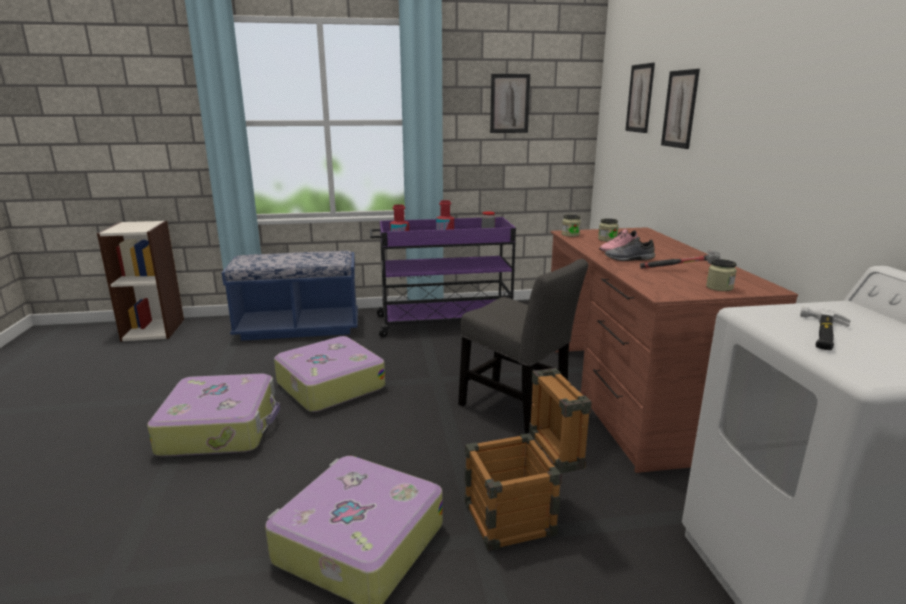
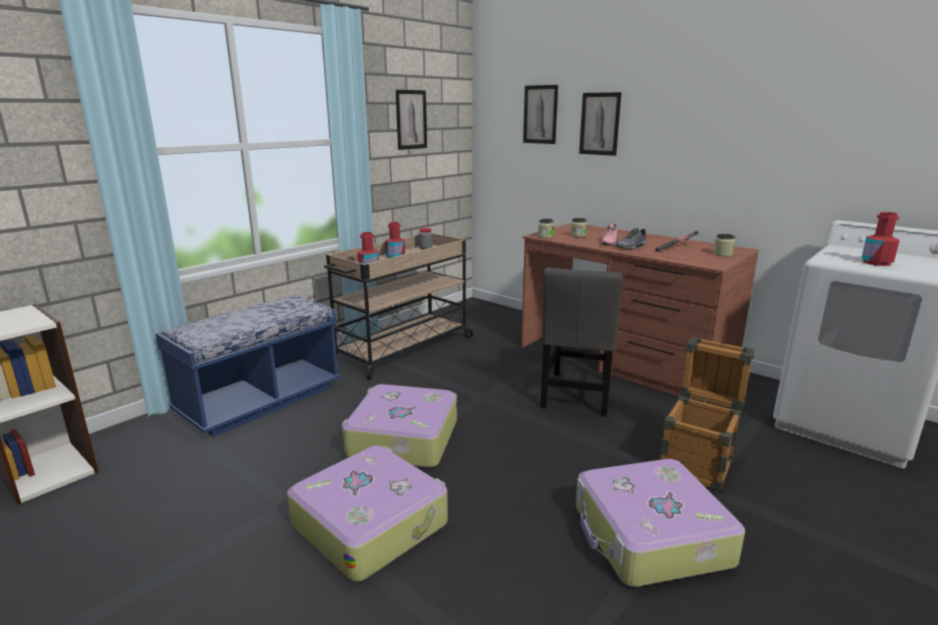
camera: 40 degrees left, 0 degrees up
(444, 323) = (402, 349): purple cart -> beige cart
(517, 409) = (576, 396): grey chair -> grey chair turned 105 degrees clockwise
(822, 333) = (876, 263): hammer -> red bottle

